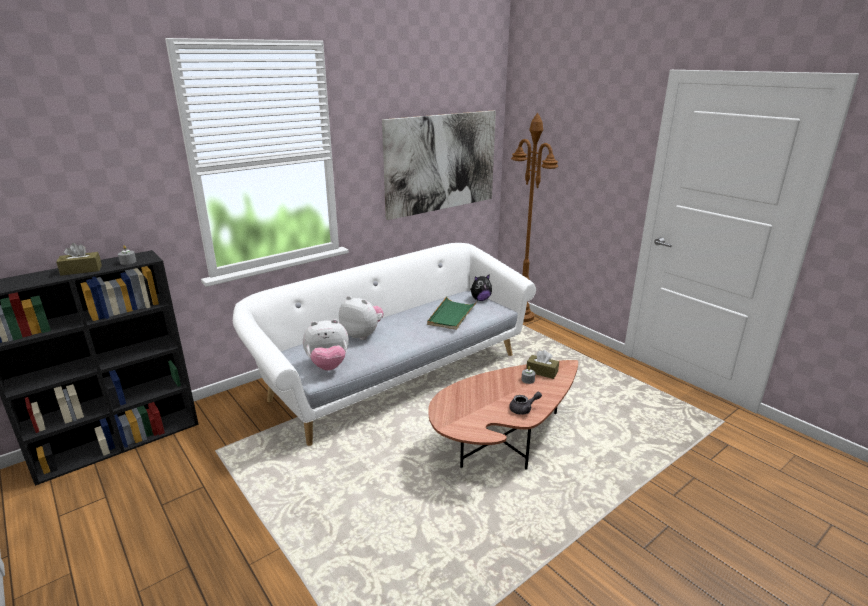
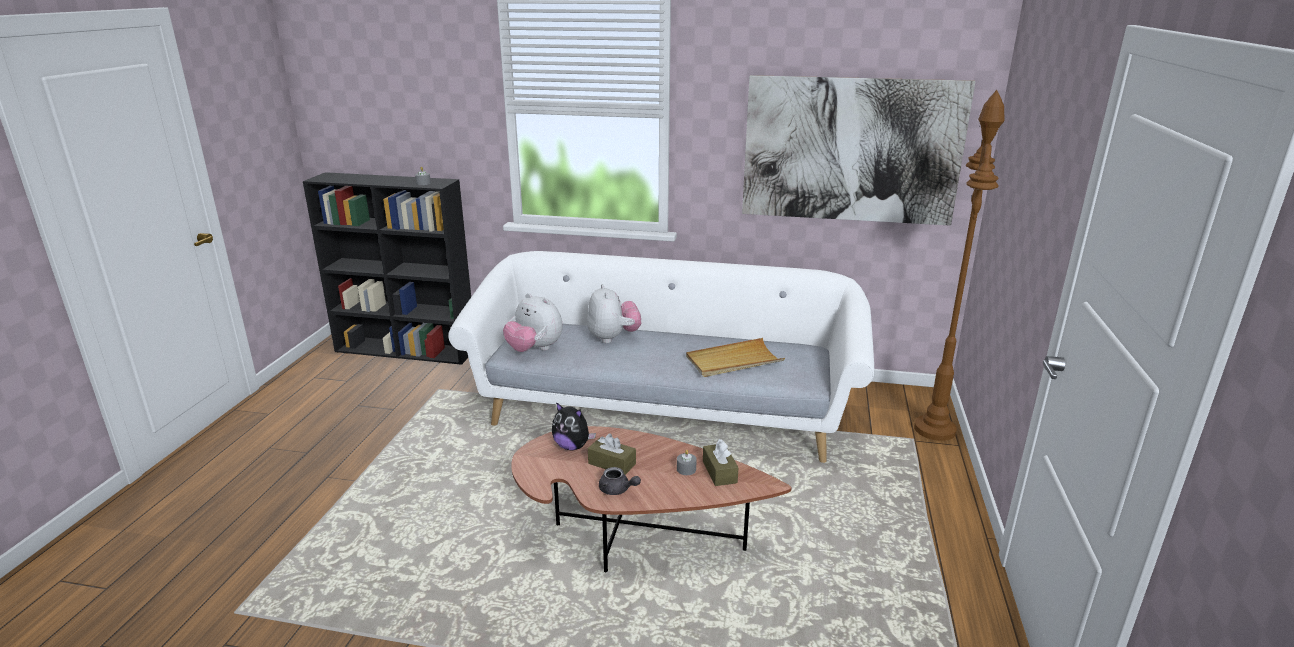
camera: 50 degrees right, 0 degrees up
(81, 270) = (389, 181): brown tissue box -> brown tissue box (612, 464)
(451, 315) = (733, 361): green tray -> beige tray
(480, 299) = (810, 362): plush toy -> plush toy (572, 446)

